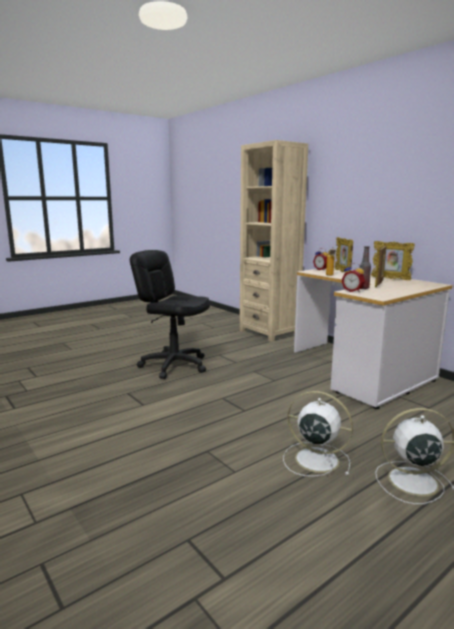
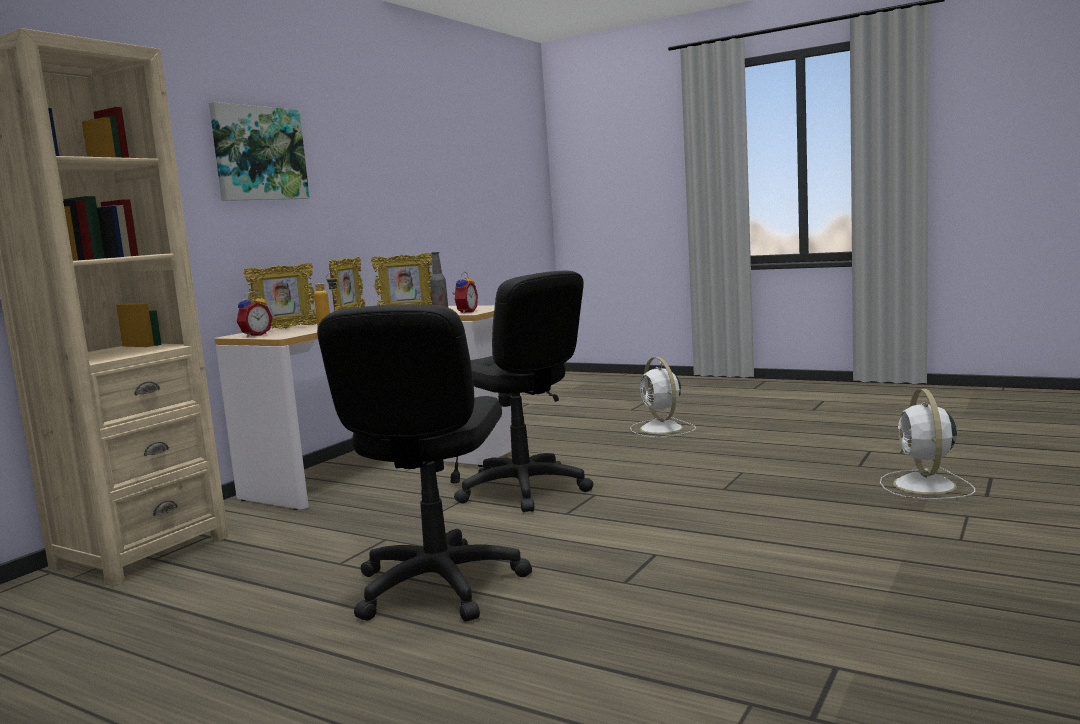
camera: 110 degrees left, 5 degrees down
(274, 394) = (523, 490): none -> black office chair
(314, 459) = (671, 453): white fan -> white fan (925, 486)
(379, 174) = (259, 153): none -> picture

